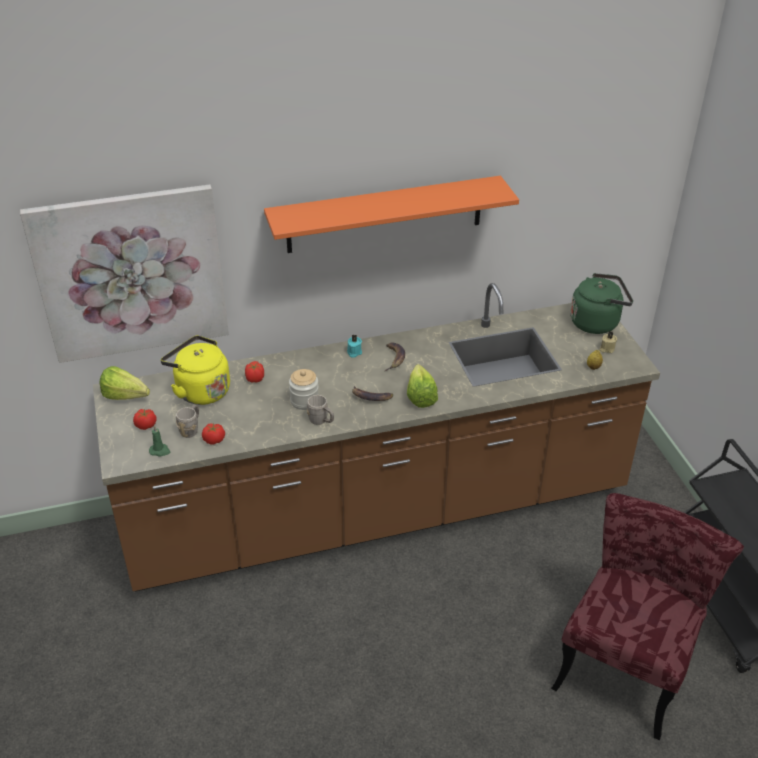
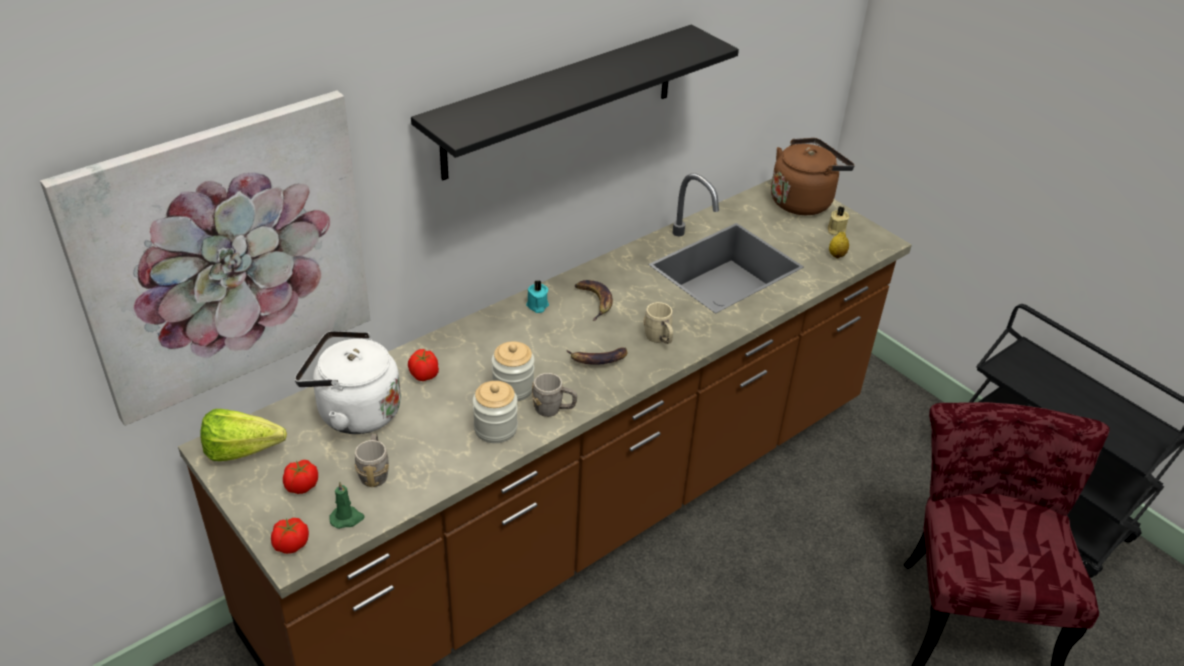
camera: 25 degrees left, 0 degrees up
(200, 390) = (354, 412): yellow kettle -> white kettle
(214, 440) = (419, 479): tomato -> tomato (291, 545)
(278, 423) = (495, 428): none -> jar
(385, 214) = (561, 101): orange shelf -> black shelf
(421, 394) = (659, 339): lettuce -> beige mug
(597, 322) = (803, 201): green kettle -> brown kettle

